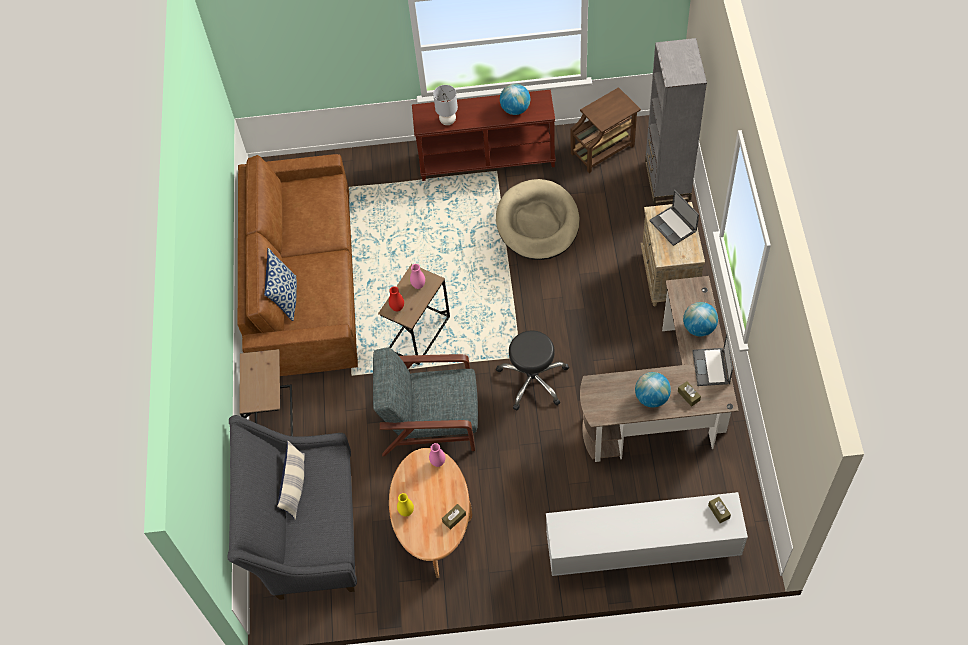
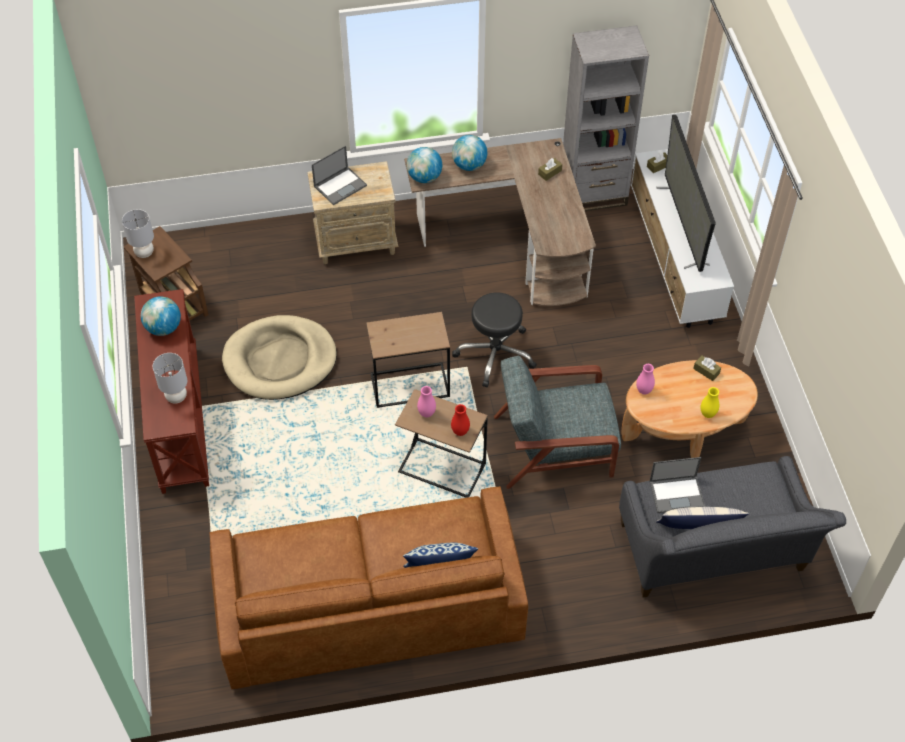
camera: 100 degrees left, 5 degrees down
(273, 415) = (571, 613): brown side table -> brown side table (409, 385)
(430, 419) = (556, 445): grey armchair -> grey armchair turned 90 degrees clockwise
(610, 100) = (144, 252): none -> grey table lamp
(634, 523) = (682, 225): none -> television
(651, 398) = (556, 200): globe -> globe (424, 177)
(667, 180) = (224, 244): grey bookcase -> grey bookcase (593, 194)
(711, 367) = (515, 156): laptop -> laptop (677, 494)

